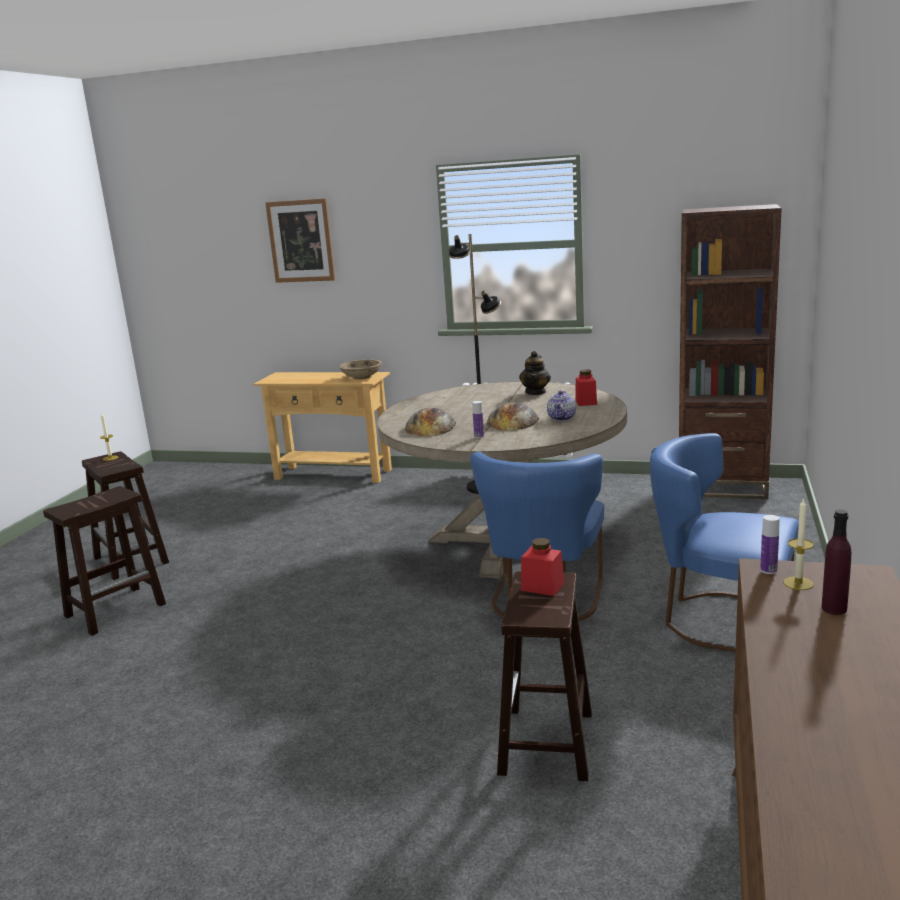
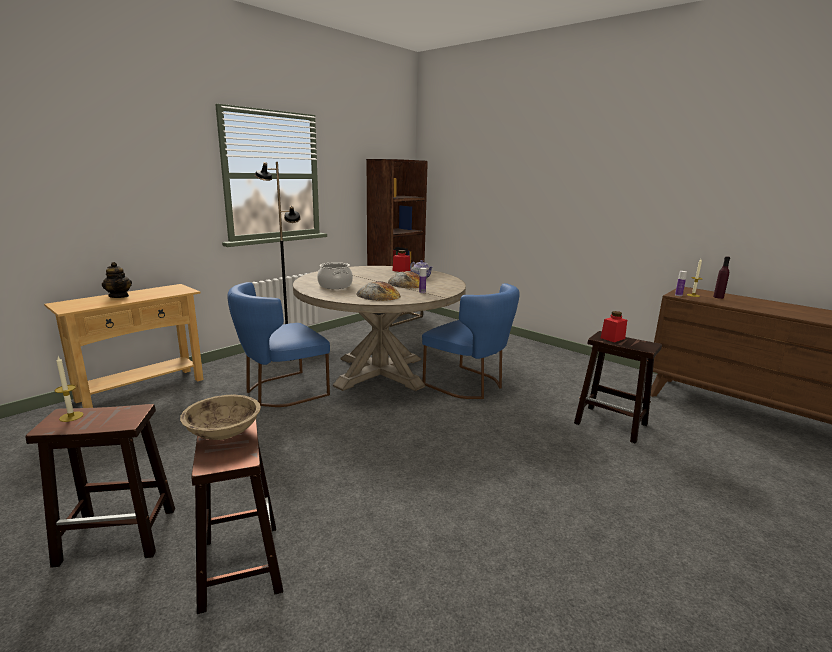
camera: 65 degrees left, 0 degrees up
(301, 241) = (74, 158): picture -> none
(361, 377) = (171, 290): beige bowl -> beige bowl (223, 432)
(444, 405) = (335, 286): none -> cooking pot
(536, 392) = (358, 271): teapot -> teapot (119, 296)
(720, 620) = (527, 359): blue chair -> blue chair (281, 391)

